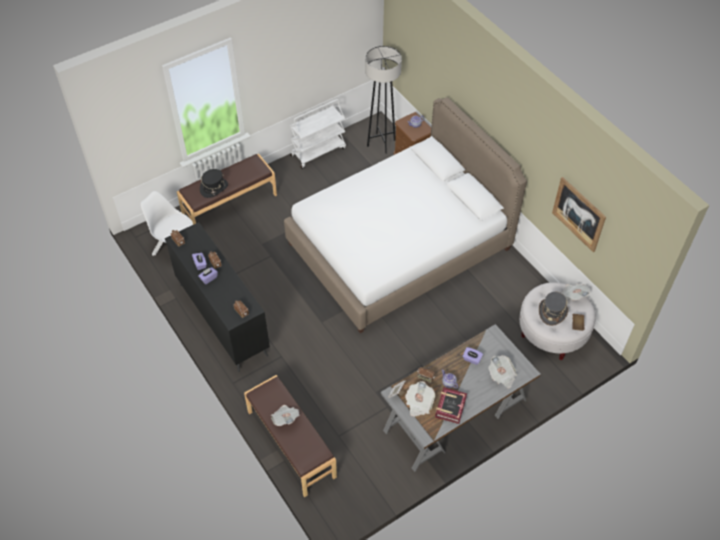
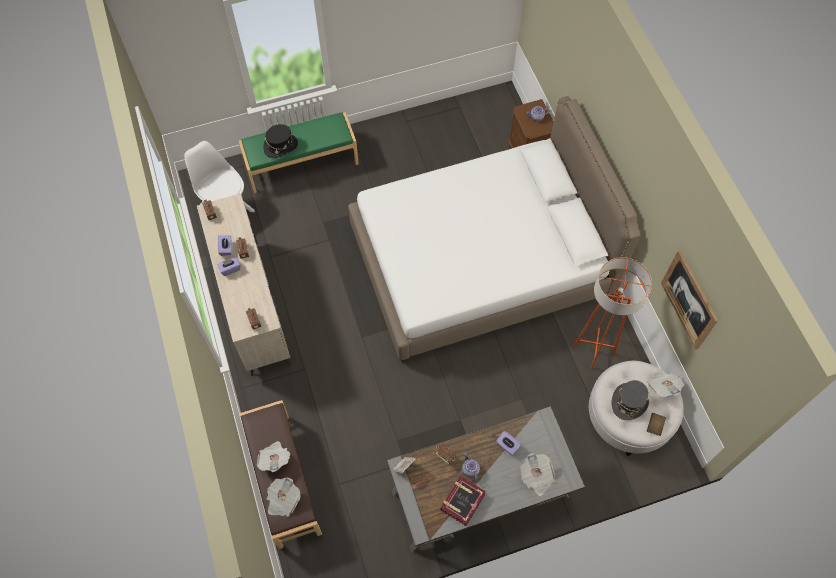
camera: 15 degrees right, 10 degrees up
(223, 319) = (253, 306): black dresser -> beige dresser
(229, 204) = (301, 164): brown bench -> green bench
(318, 151) = (422, 118): white cart -> none
(381, 143) = (499, 123): grey floor lamp -> none
(419, 403) = (426, 487): newspaper -> newspaper (283, 500)
(510, 290) = (594, 350): none -> orange floor lamp

